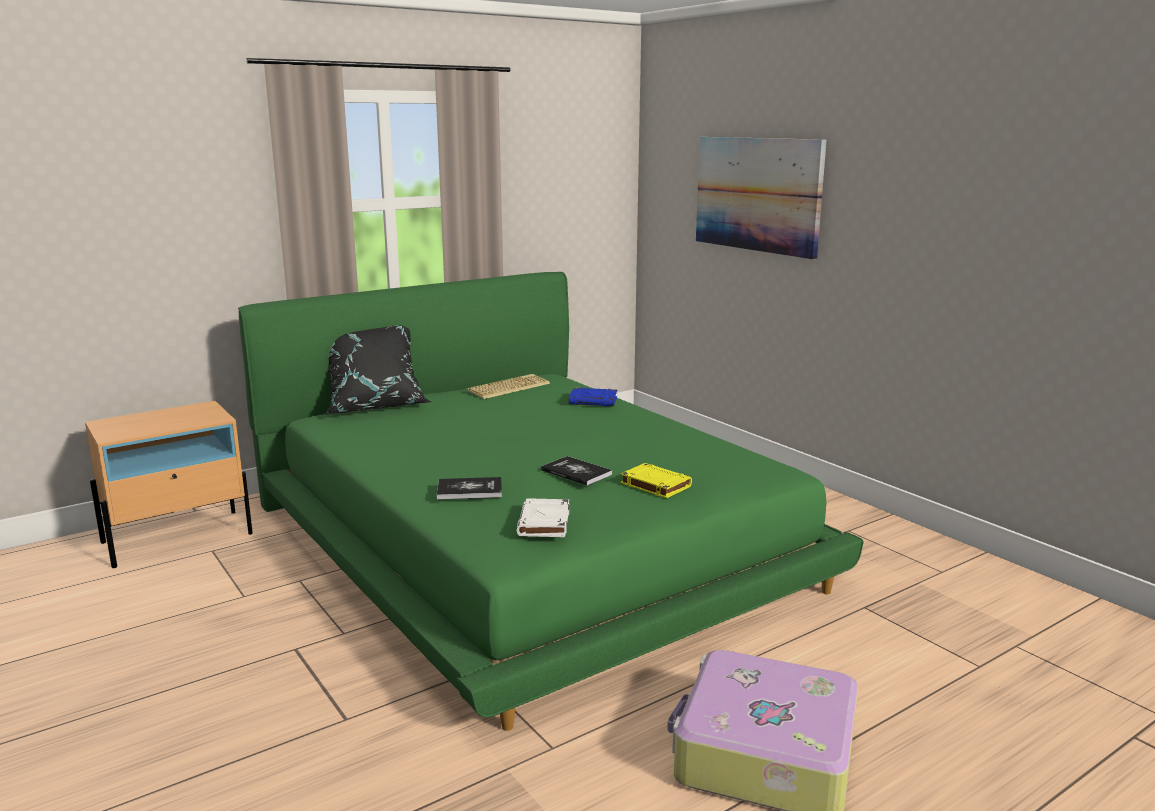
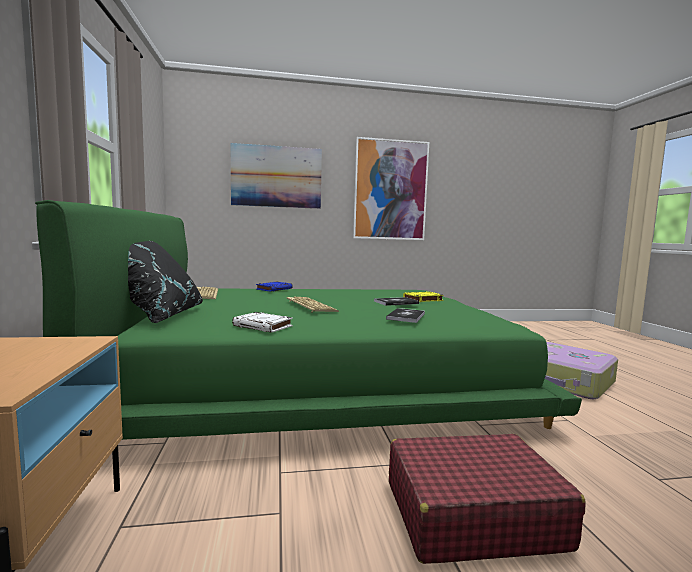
camera: 65 degrees left, 10 degrees down
(270, 680) = (471, 514): none -> red suitcase
(492, 439) = (309, 305): none -> keyboard
(544, 523) = (474, 313): white book -> white book (263, 326)
(951, 229) = (390, 190): none -> picture

